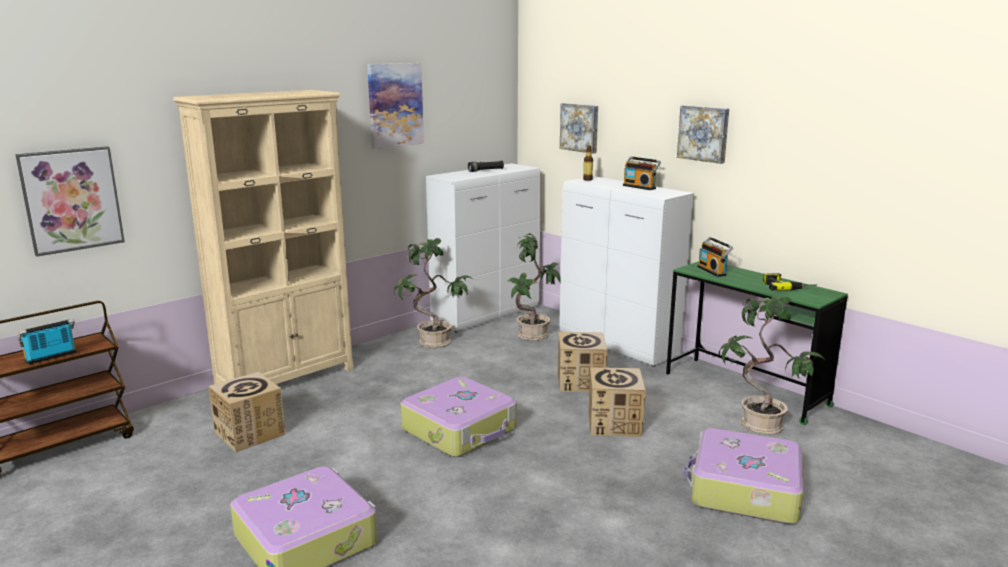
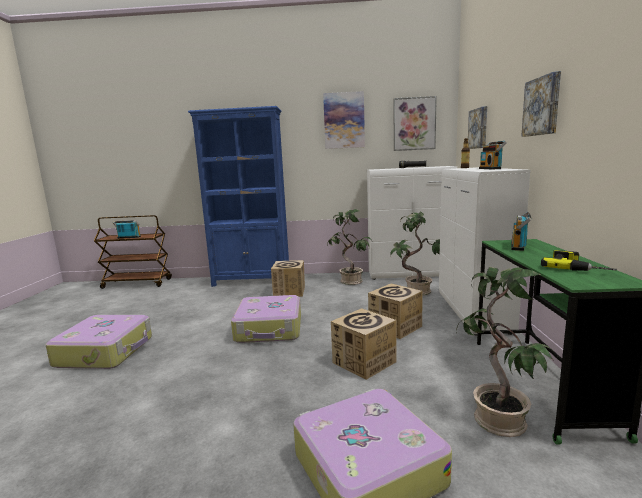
camera: 45 degrees right, 5 degrees down
(71, 200) = (154, 165): picture -> picture (414, 124)
(249, 433) = (192, 298): cardboard box -> cardboard box (289, 292)
(287, 379) = (252, 280): beige bookcase -> blue bookcase

